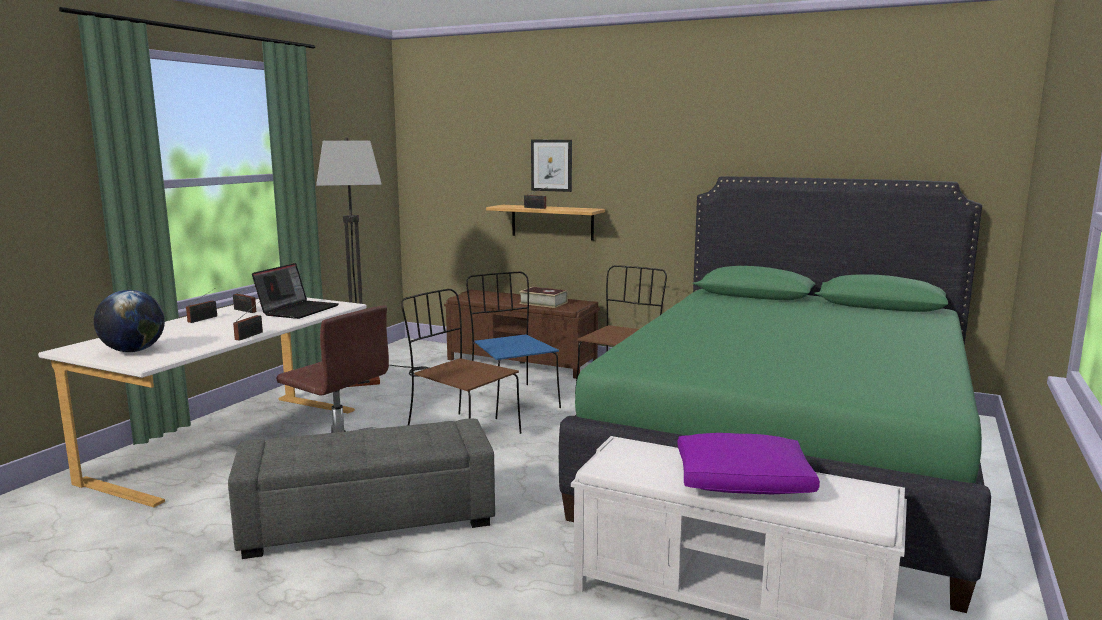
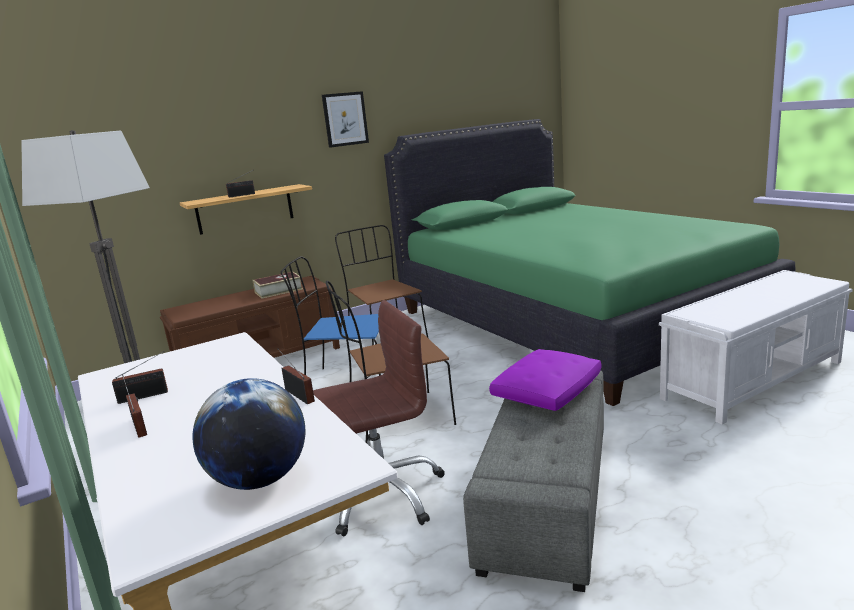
camera: 55 degrees left, 5 degrees up
(298, 310) = (207, 365): laptop -> none
(551, 165) = (233, 148): picture -> picture (345, 119)
(744, 482) = (767, 295): purple pillow -> purple pillow (547, 392)

